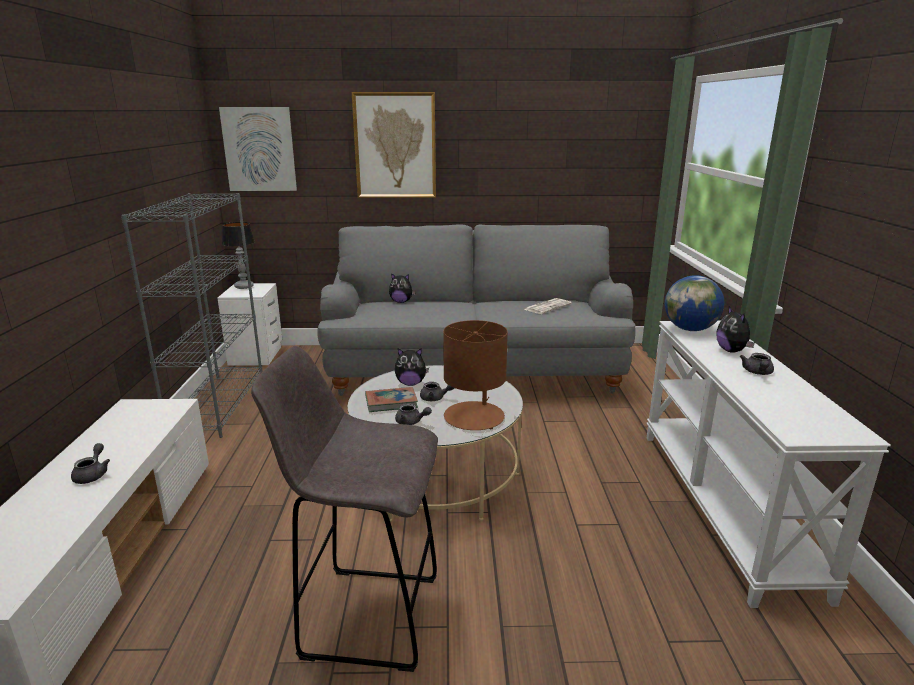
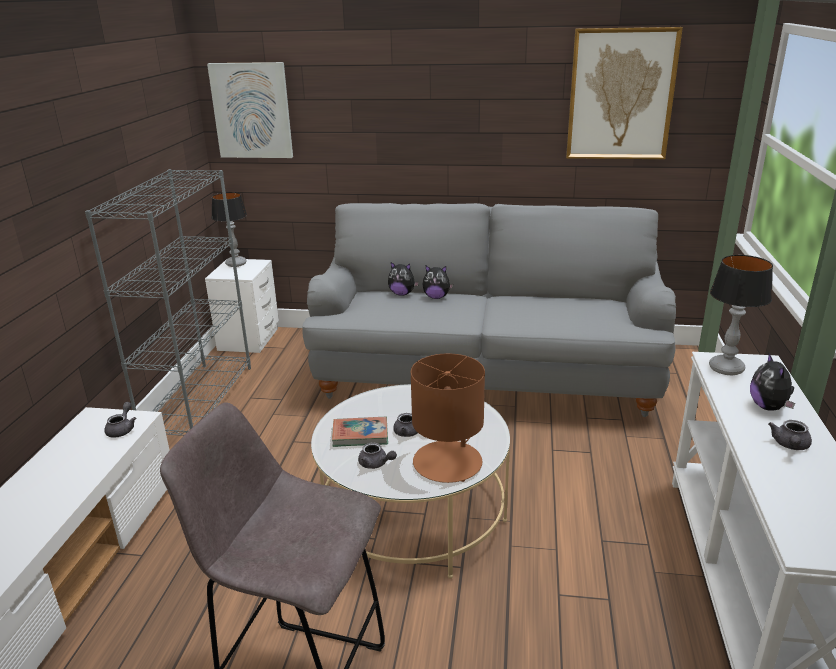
camera: 10 degrees right, 5 degrees up
(93, 474) = (41, 503): grey teapot -> grey teapot (122, 429)
(395, 146) = (404, 107): picture -> picture (621, 95)
(411, 383) = (388, 409): plush toy -> plush toy (436, 297)
(547, 306) = (571, 309): newspaper -> none
(690, 329) = (726, 368): globe -> table lamp

